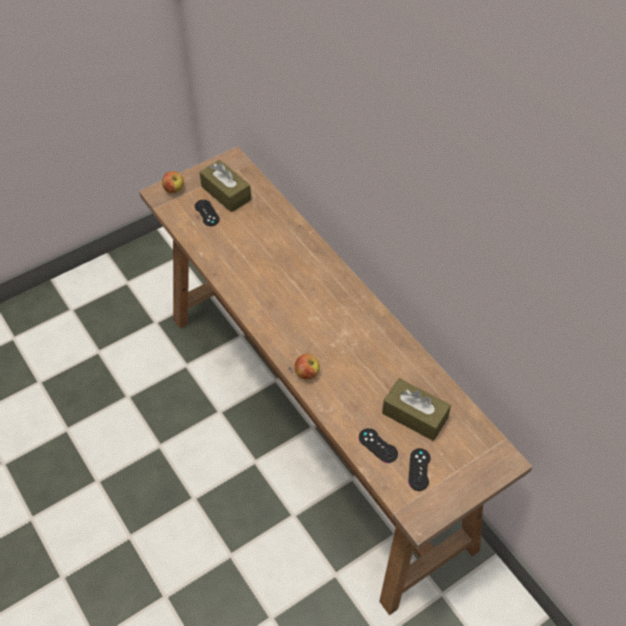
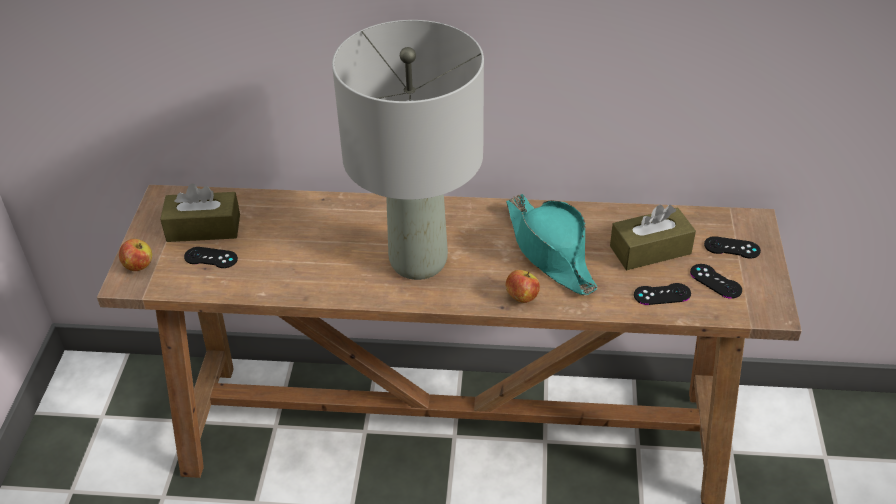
camera: 50 degrees left, 10 degrees down
(290, 304) = (419, 261): none -> grey table lamp
(361, 363) = (550, 252): none -> turquoise hat
(463, 461) = (732, 248): none -> black game controller

